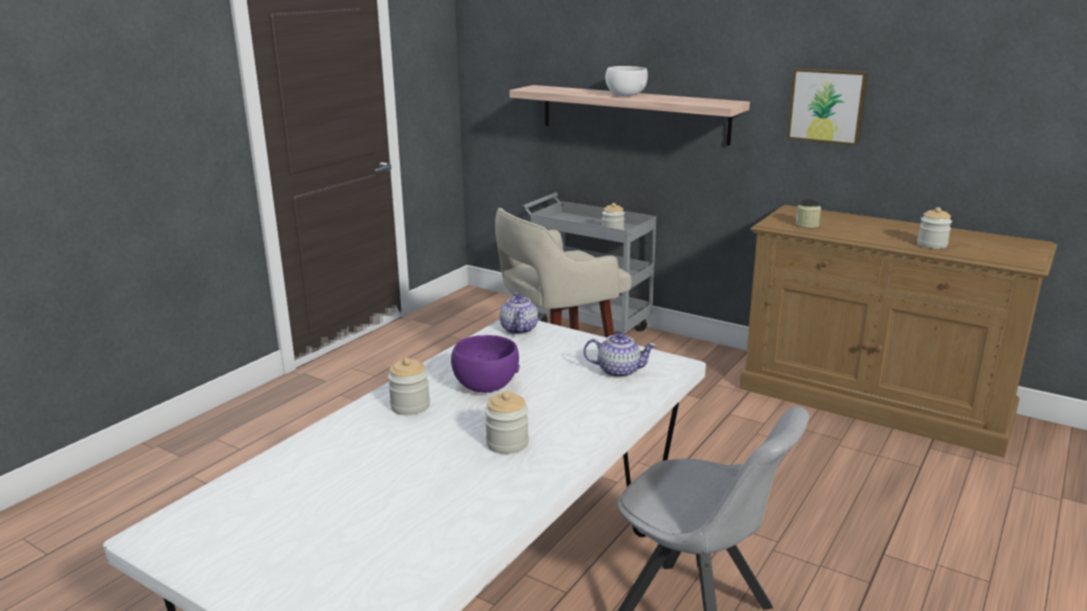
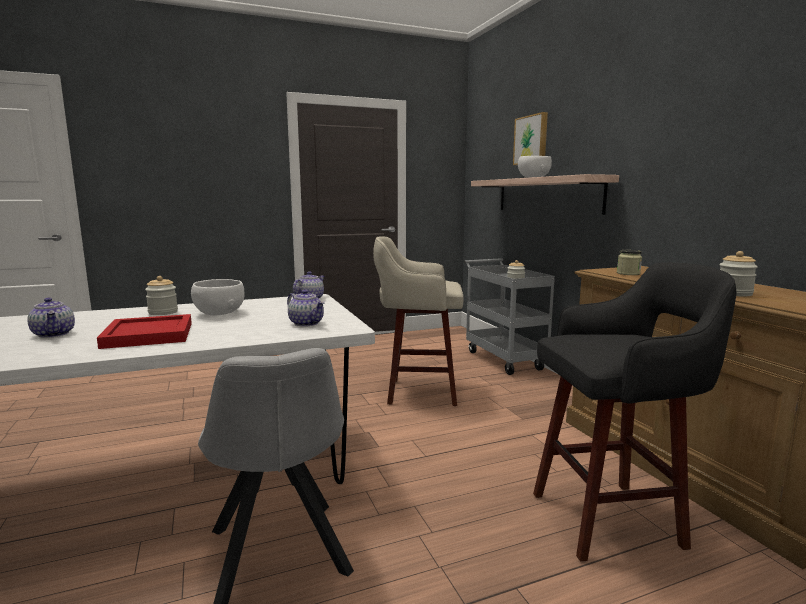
camera: 35 degrees right, 10 degrees down
(390, 486) = (54, 334): none -> teapot
(485, 386) = (219, 313): purple bowl -> white bowl
(507, 443) = (150, 334): jar -> red tray
(827, 105) = (678, 170): picture -> picture (531, 140)
(875, 470) = (612, 519): none -> black stool

